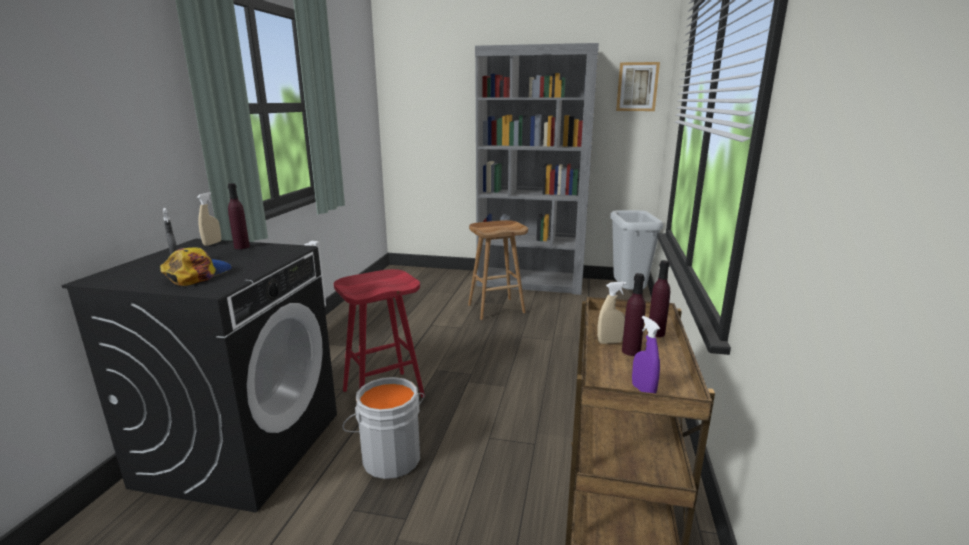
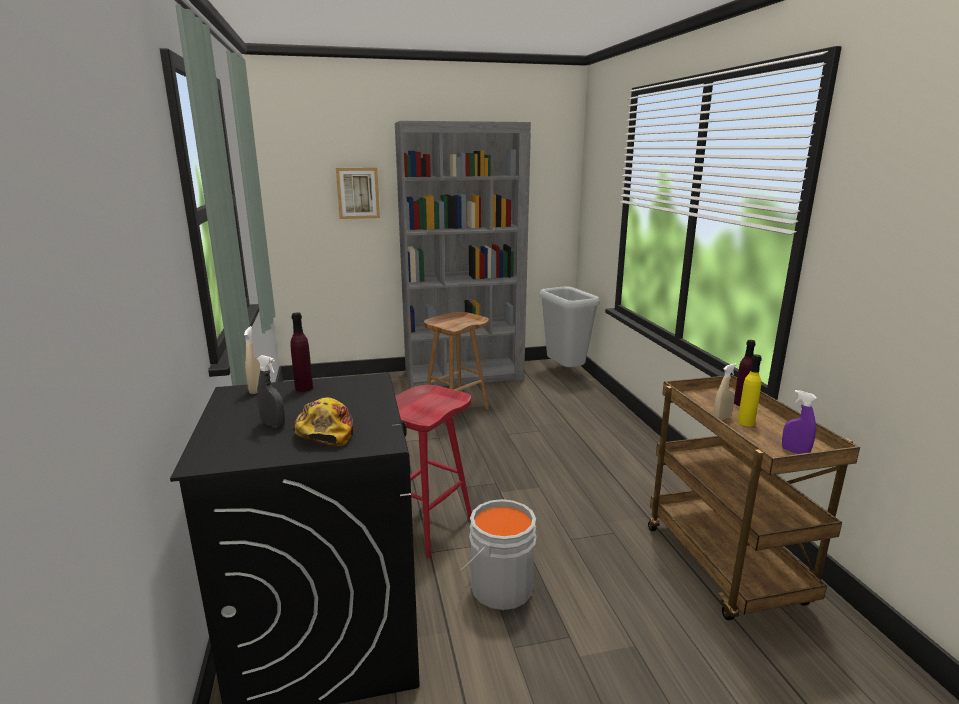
camera: 25 degrees left, 0 degrees up
(631, 351) = (746, 422): purple bottle -> yellow bottle
(637, 87) = (552, 163): picture -> picture (358, 193)

